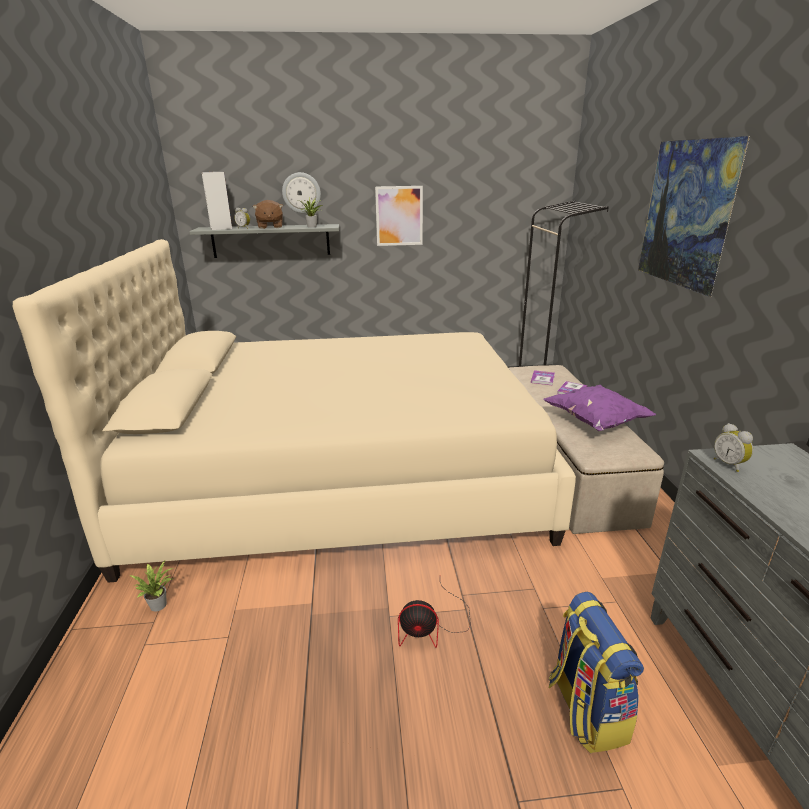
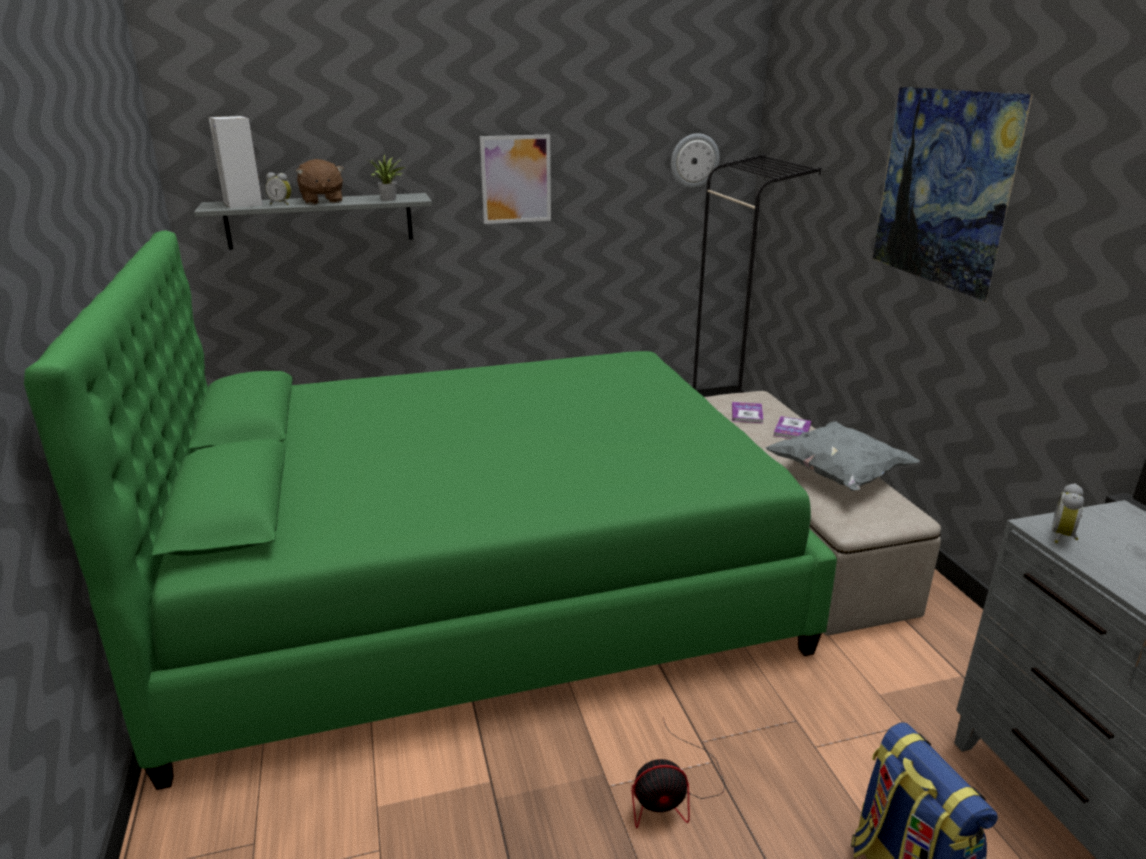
camera: 10 degrees left, 0 degrees up
(160, 604) = (256, 813): potted plant -> none
(301, 193) = (367, 147): wall clock -> wall clock (694, 160)
(342, 477) = (477, 581): beige bed -> green bed
(596, 422) = (838, 476): purple pillow -> grey pillow
(729, 464) = (1063, 537): alarm clock -> alarm clock turned 60 degrees clockwise

